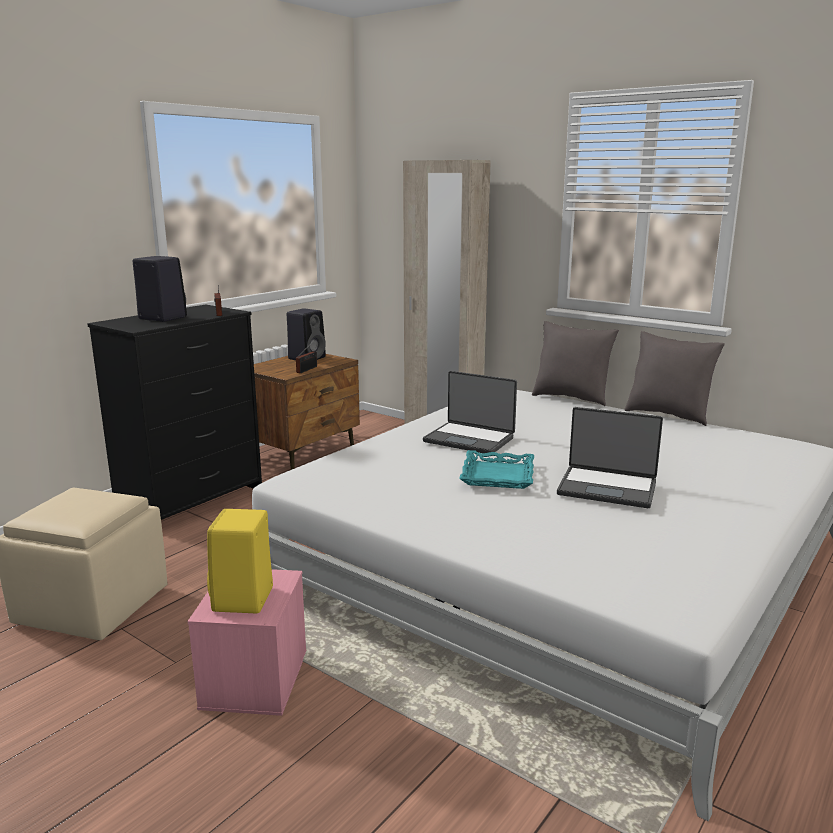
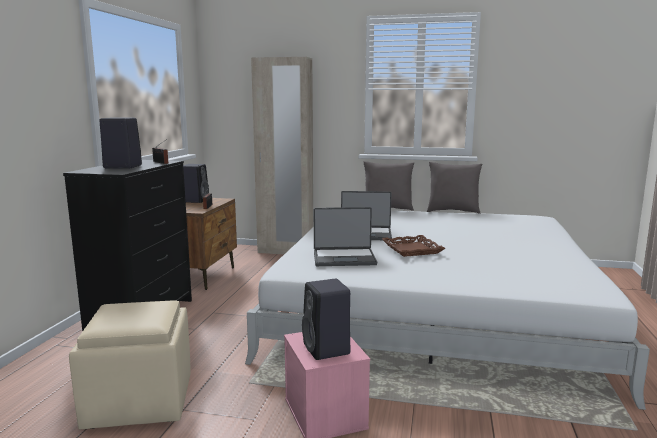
camera: 25 degrees left, 5 degrees down
(243, 600) = (327, 350): yellow speaker -> black speaker
(498, 475) = (412, 249): turquoise tray -> brown tray
(607, 488) = (479, 247): laptop -> laptop (344, 258)

